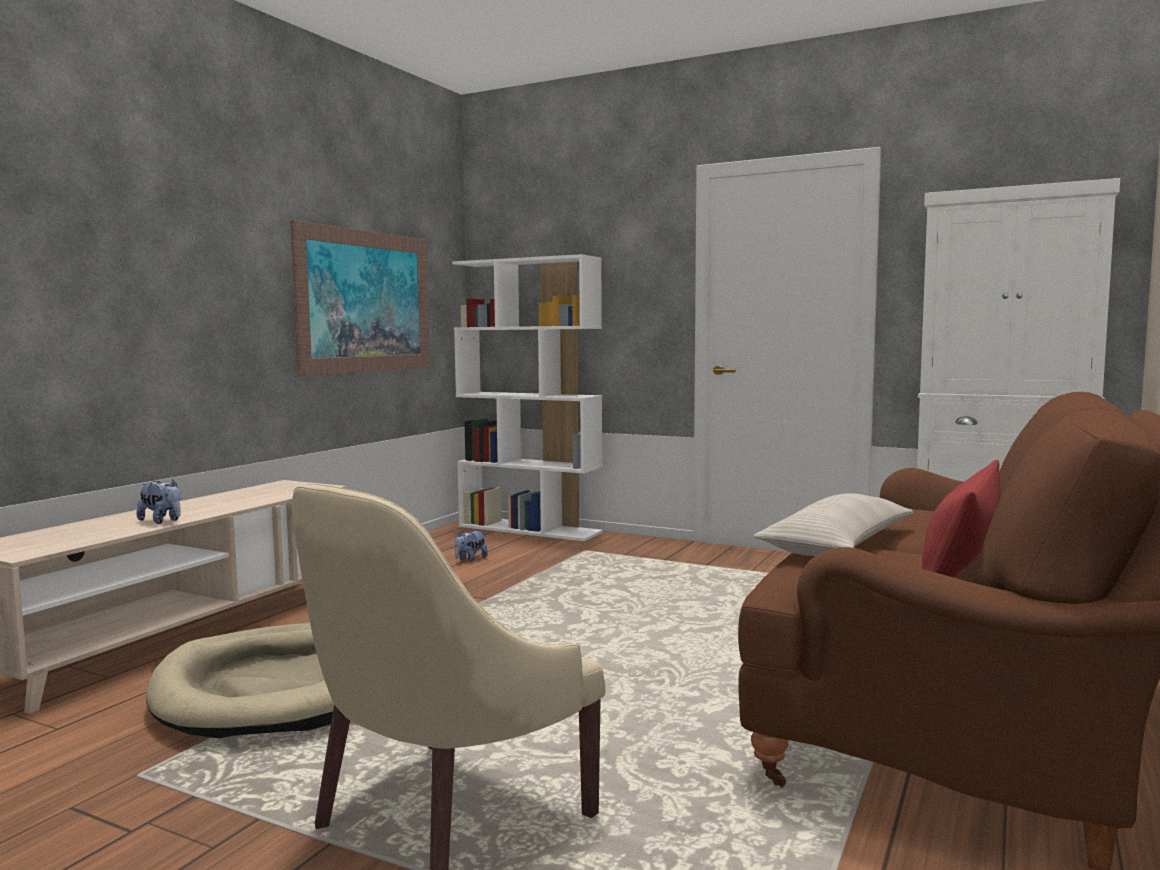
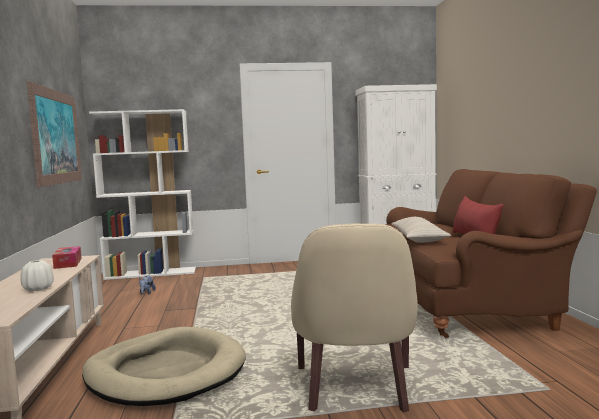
camera: 35 degrees left, 0 degrees up
(162, 521) = (38, 289): plush toy -> white vase
(283, 492) = (68, 263): none -> tissue box

